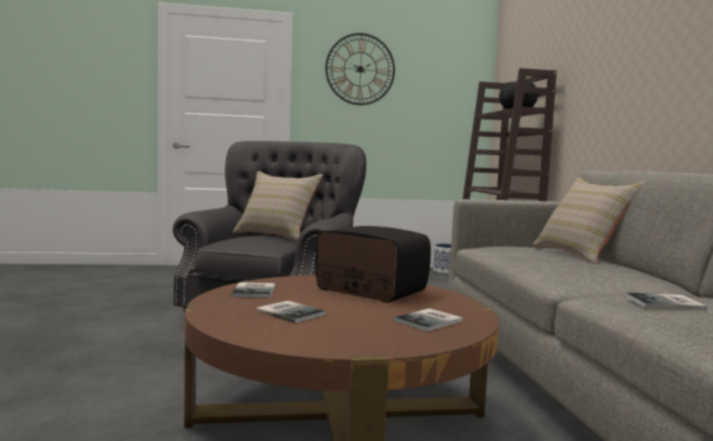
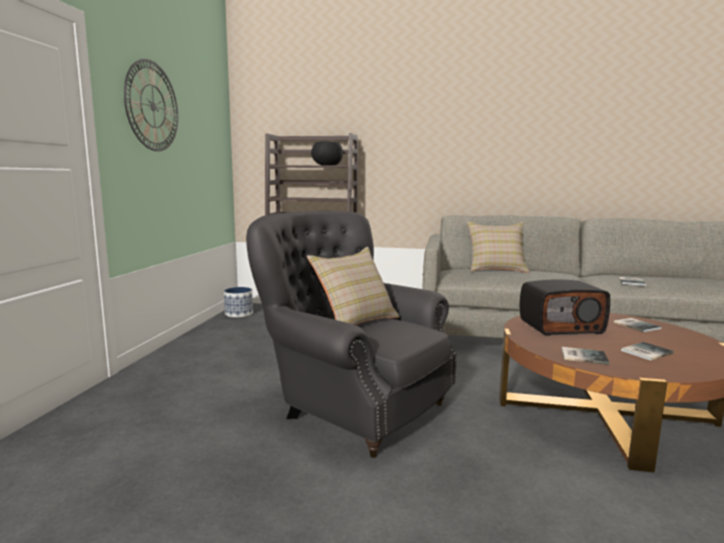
camera: 70 degrees left, 5 degrees up
(369, 290) = (560, 327): radio -> radio turned 150 degrees counterclockwise

